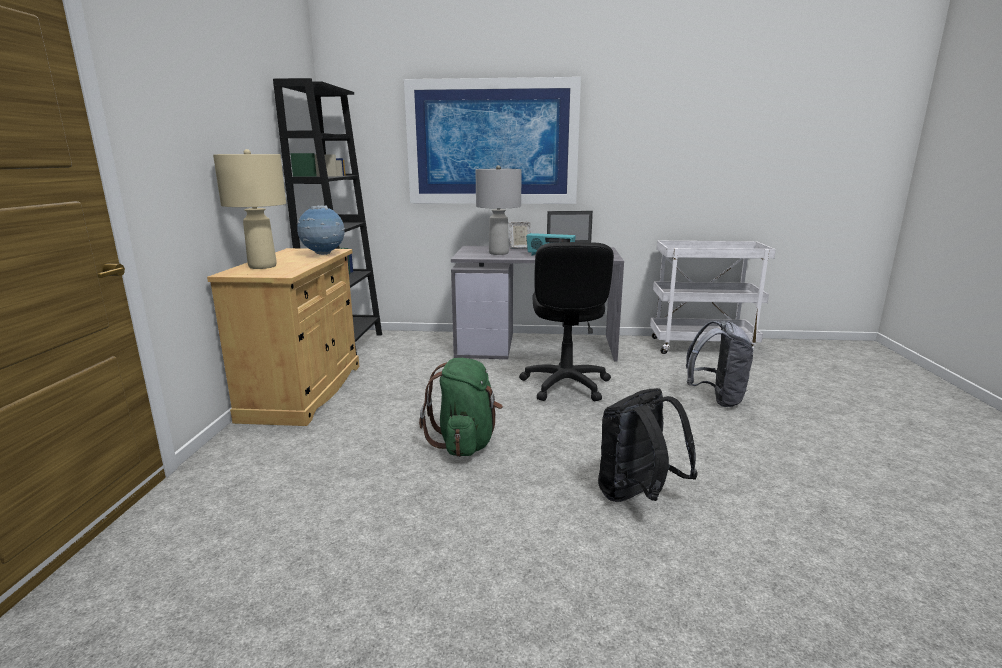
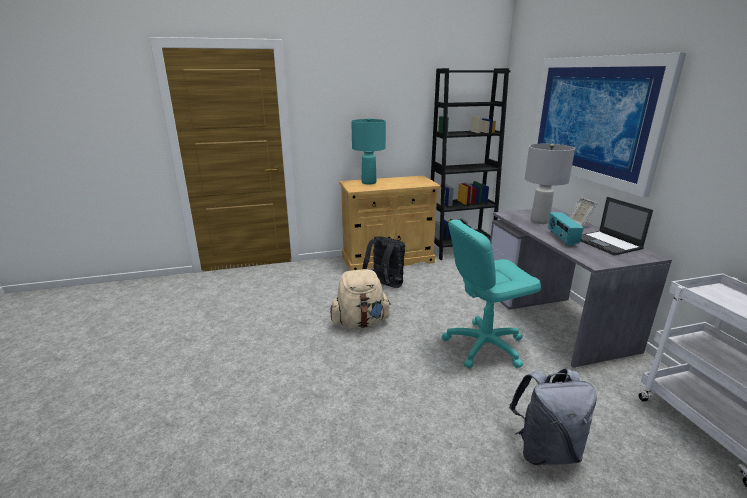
camera: 70 degrees right, 5 degrees up
(262, 266) = (368, 182): beige table lamp -> turquoise table lamp
(323, 255) = (413, 184): globe -> none
(465, 443) = (360, 323): green backpack -> beige backpack
(565, 385) = (484, 346): black office chair -> turquoise office chair
(637, 496) = (326, 405): black backpack -> black backpack (385, 286)

